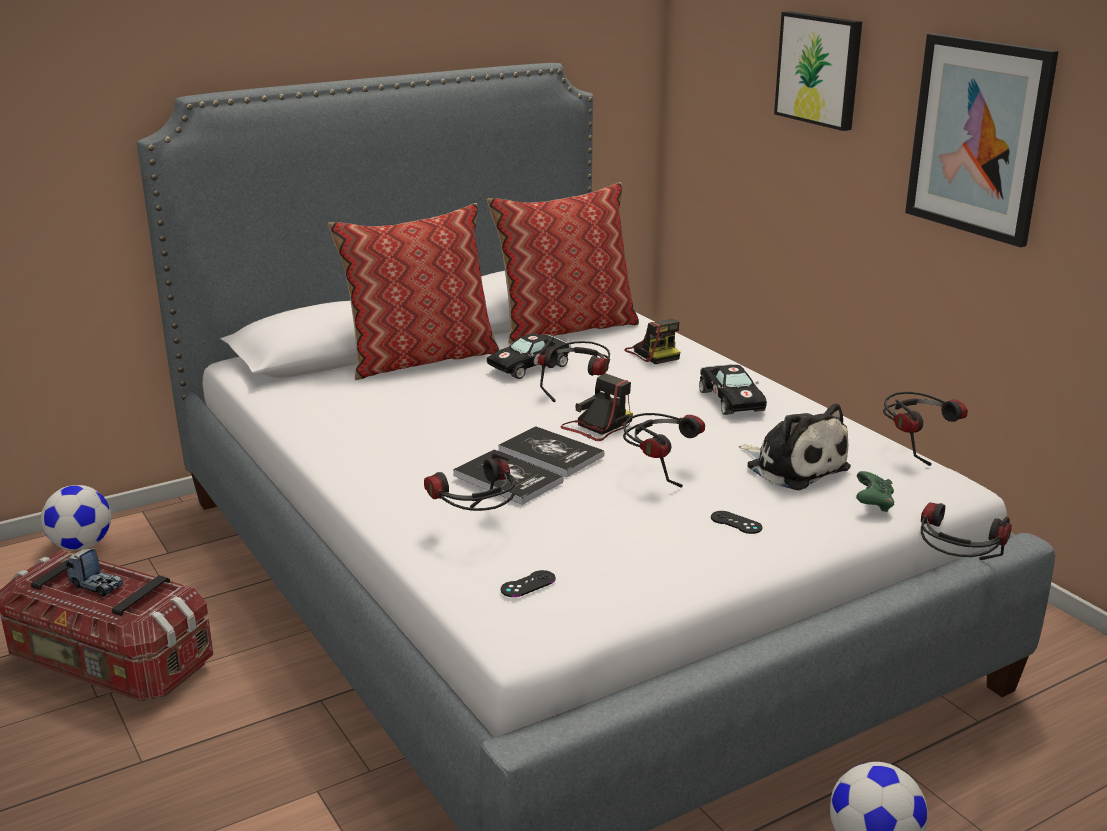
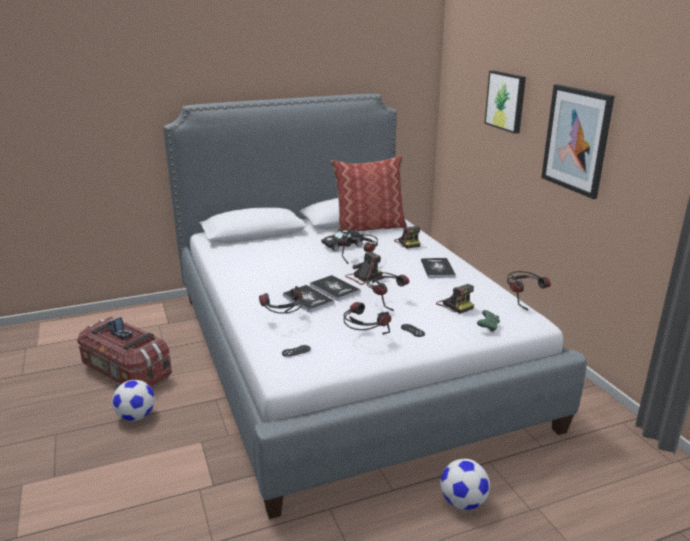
camera: 10 degrees right, 0 degrees up
(82, 546) = (130, 316): football -> football (136, 416)
(420, 359) = (291, 238): pillow -> none
(731, 399) = (437, 269): black toy car -> book
(793, 467) = (454, 305): plush toy -> camera
(954, 571) = (526, 366): headphones -> headphones (364, 338)

